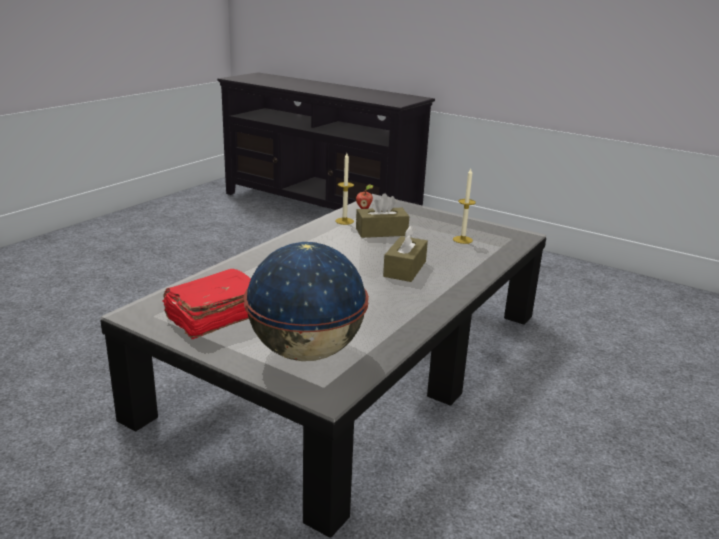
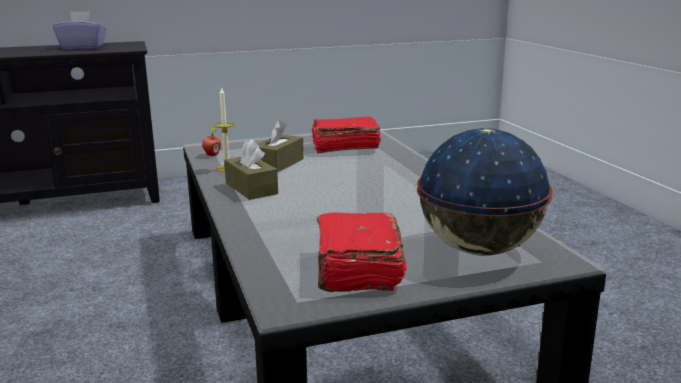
camera: 50 degrees left, 5 degrees down
(374, 95) = (82, 47): none -> purple tissue box
(405, 269) = (368, 177): brown tissue box -> brown tissue box (251, 188)
(462, 240) = (344, 147): candle -> red book

